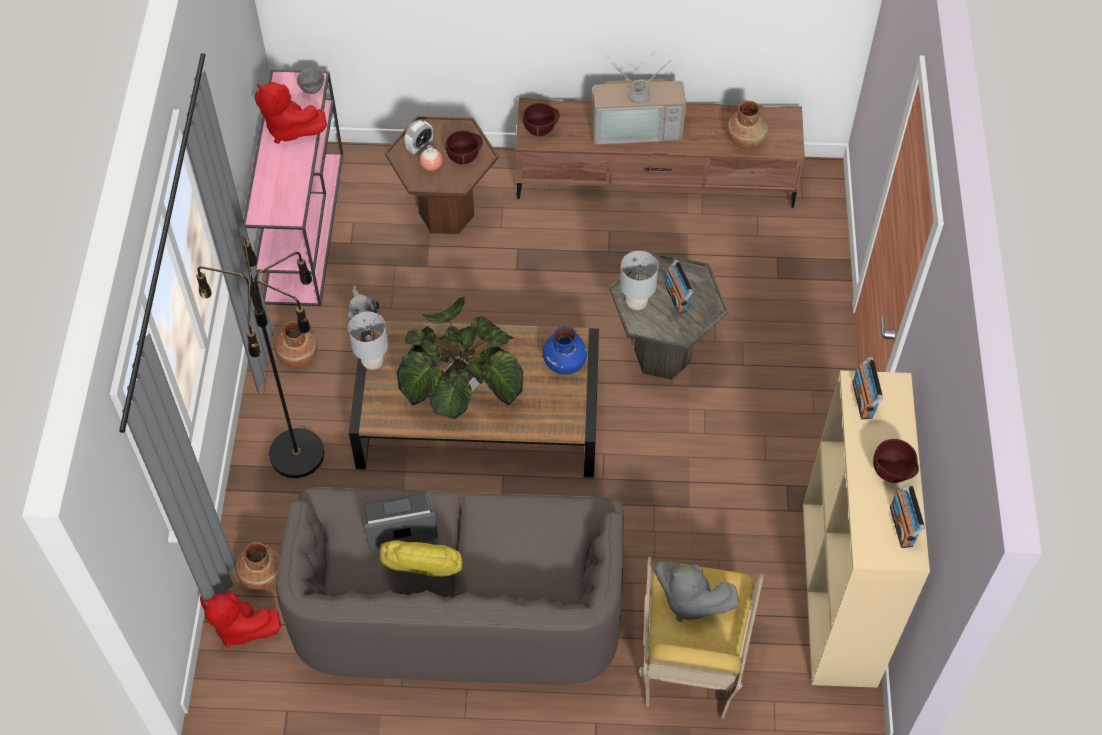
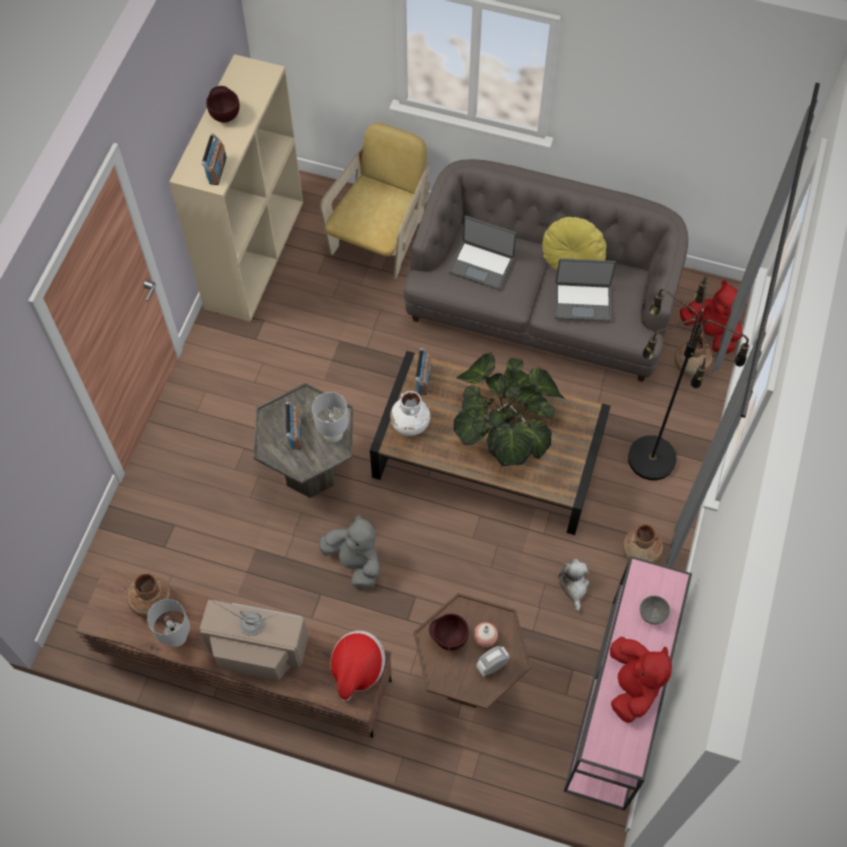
camera: 165 degrees left, 5 degrees up
(289, 129) = (632, 686): red plush toy -> red plush toy turned 45 degrees clockwise
(312, 89) = (601, 737): grey bowl -> grey bowl (652, 616)
(372, 364) = (579, 463): grey table lamp -> grey table lamp (177, 637)
(534, 545) = (481, 265): none -> laptop
(541, 131) = (357, 668): brown bowl -> hat
(564, 362) = (410, 424): blue vase -> white vase
(689, 600) = (377, 218): grey plush toy -> grey plush toy (355, 562)
(902, 526) = (237, 83): radio -> radio (424, 379)

